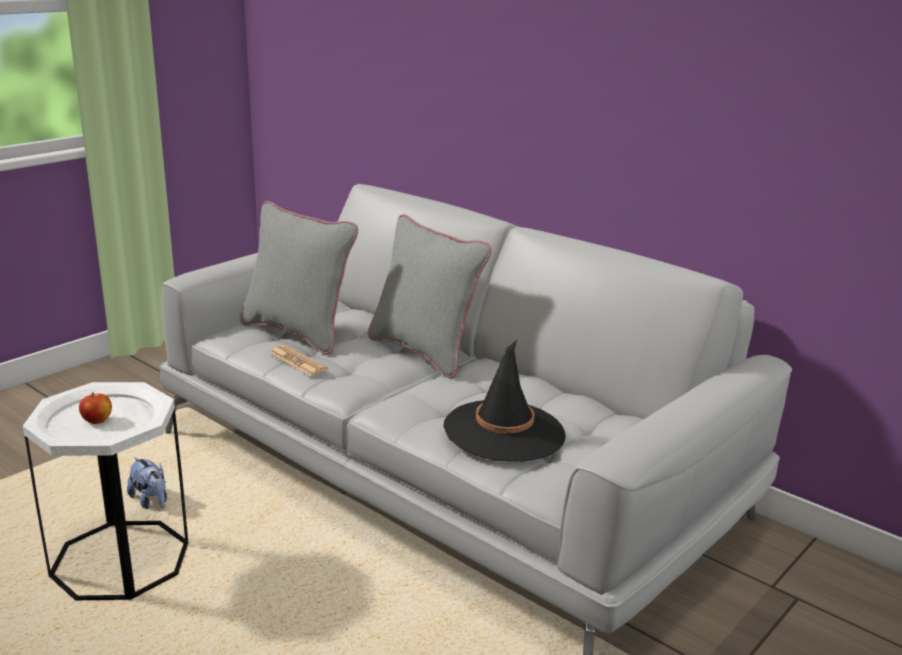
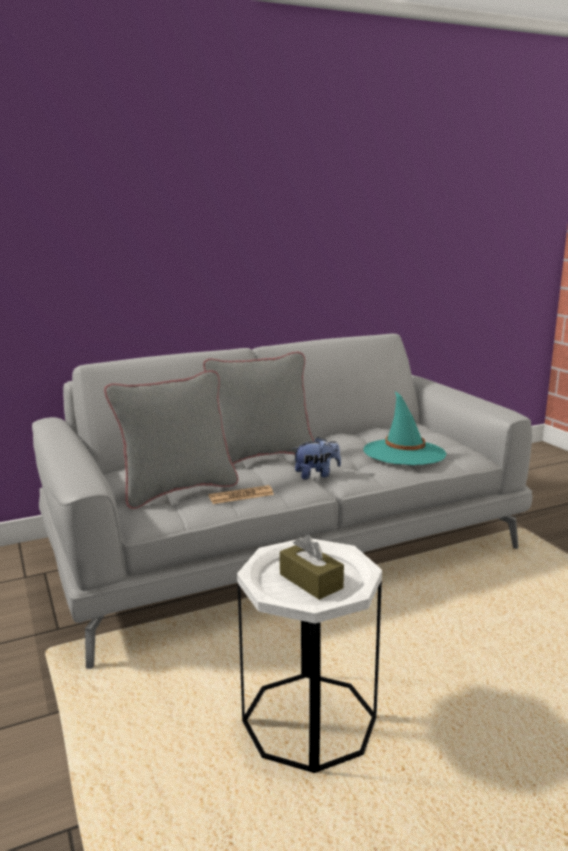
camera: 65 degrees left, 5 degrees down
(97, 420) = (311, 581): apple -> brown tissue box
(151, 501) = (216, 692): plush toy -> plush toy (317, 475)
(504, 431) = (404, 453): black hat -> turquoise hat

